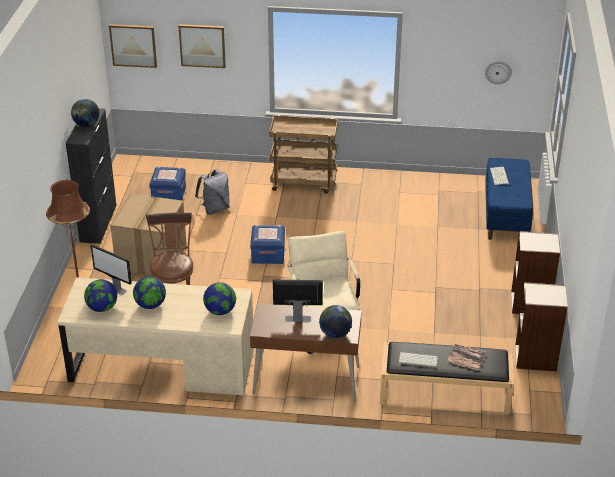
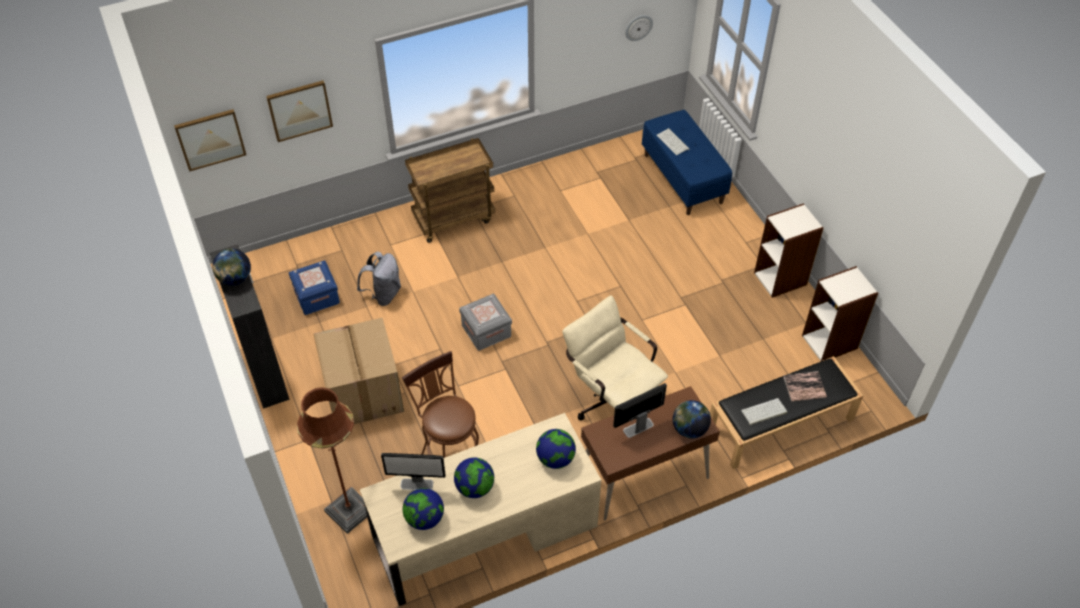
camera: 30 degrees left, 15 degrees up
(268, 254) = (486, 331): blue storage box -> grey storage box

